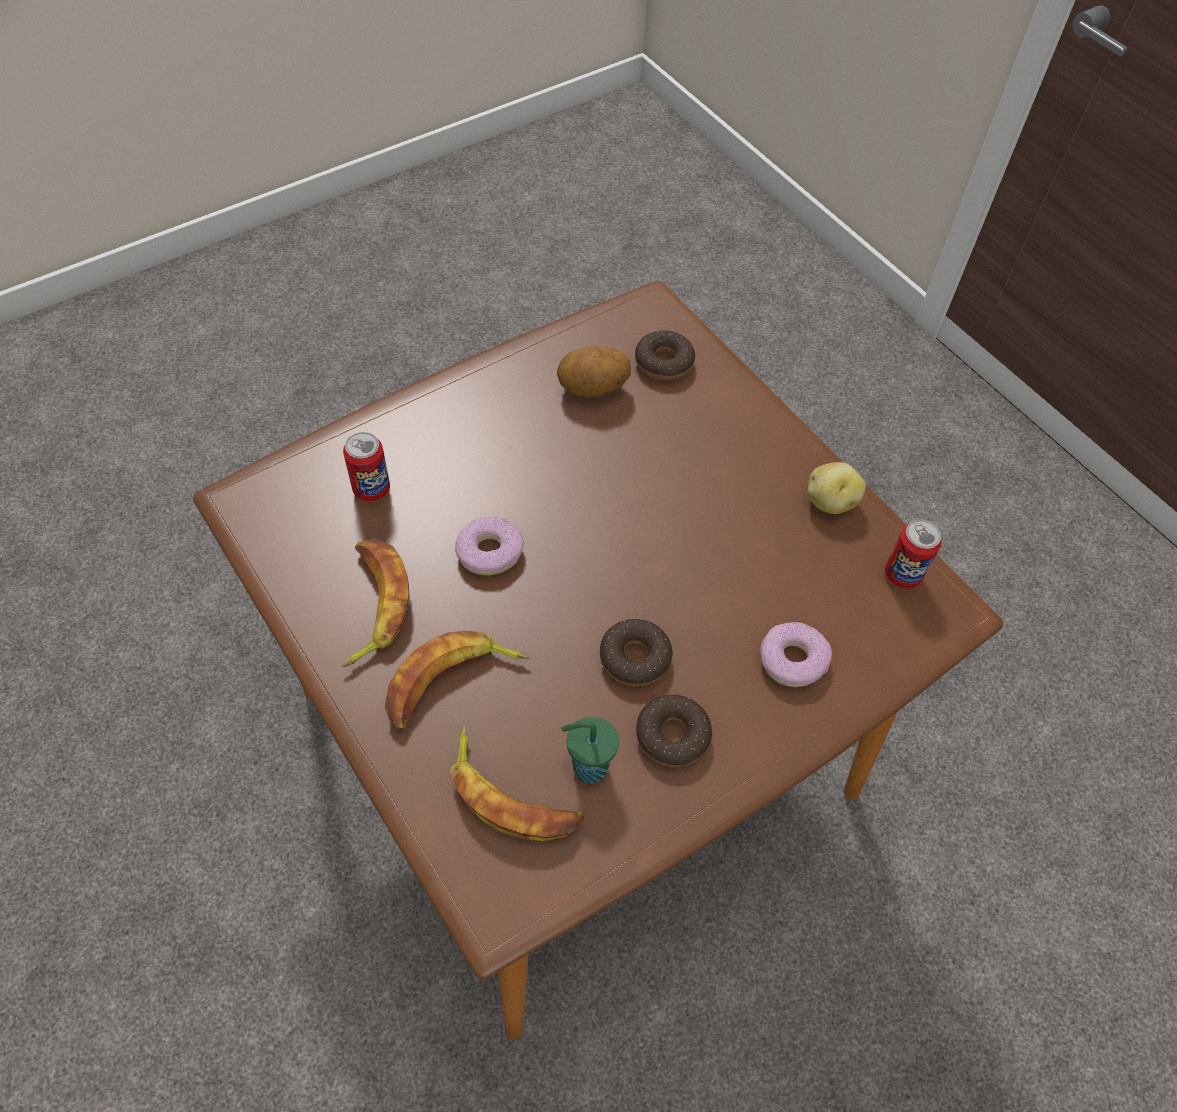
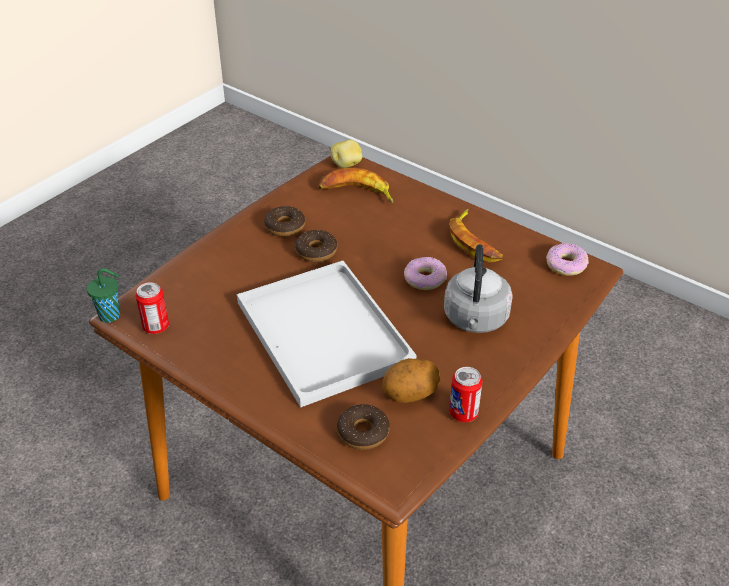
camera: 165 degrees right, 15 degrees down
(371, 489) = (519, 293): can -> can (463, 413)
(450, 684) = (410, 221): banana -> none
(458, 464) = (475, 320): none -> grey kettle
(587, 767) = (324, 208): green cup -> green cup (111, 316)
(665, 497) = (326, 334): none -> white tray
(792, 660) = (224, 270): donut -> donut (566, 265)
(829, 501) = (209, 359): potato -> potato (347, 165)

